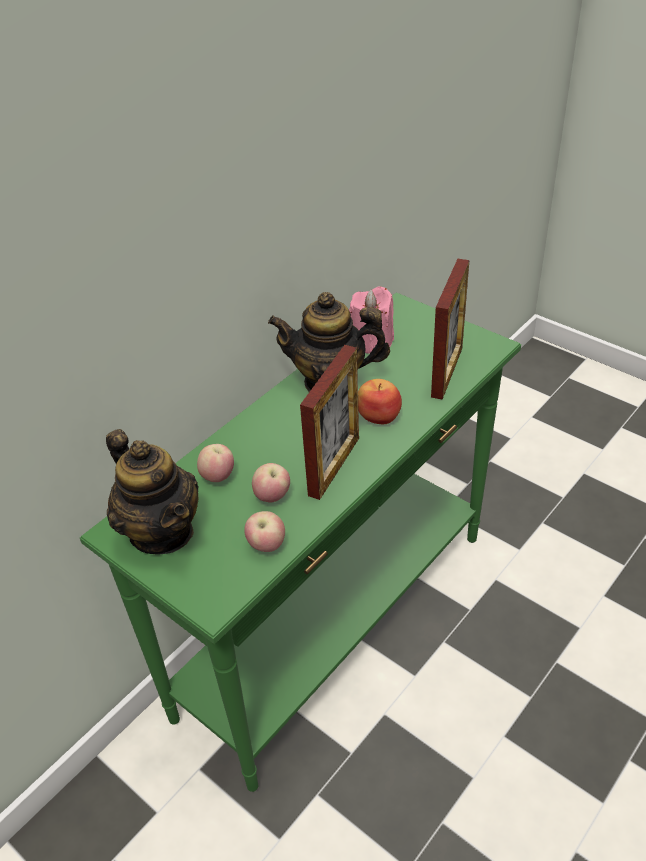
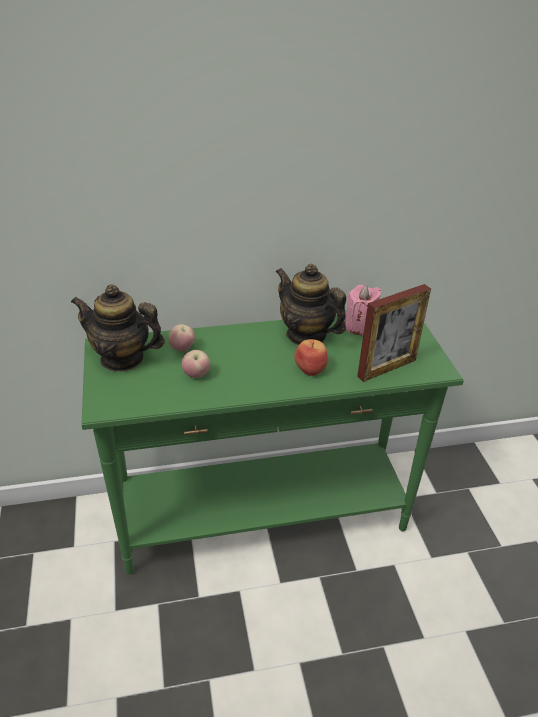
camera: 35 degrees right, 5 degrees down
(162, 531) = (122, 358): teapot -> teapot turned 105 degrees clockwise
(267, 545) = (162, 397): apple -> none
(334, 466) = (249, 380): picture frame -> none

